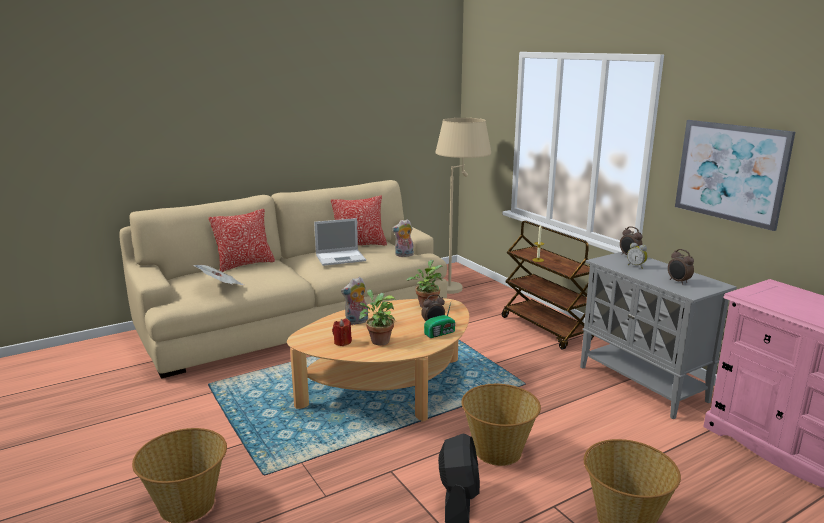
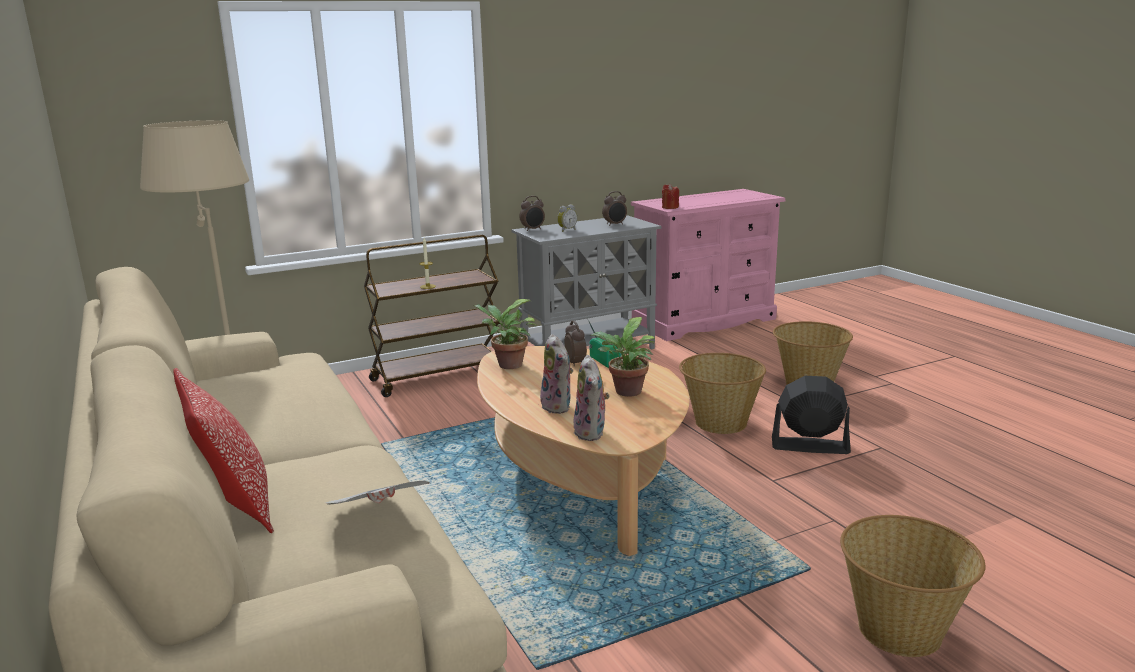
camera: 85 degrees left, 0 degrees up
(341, 258) = (279, 407): laptop -> none
(342, 342) = (631, 414): red candle -> red candle (670, 207)
(359, 245) = (212, 394): pillow -> none
(404, 255) = (298, 366): plush toy -> plush toy (592, 433)
(730, 172) = (574, 117): picture -> none

